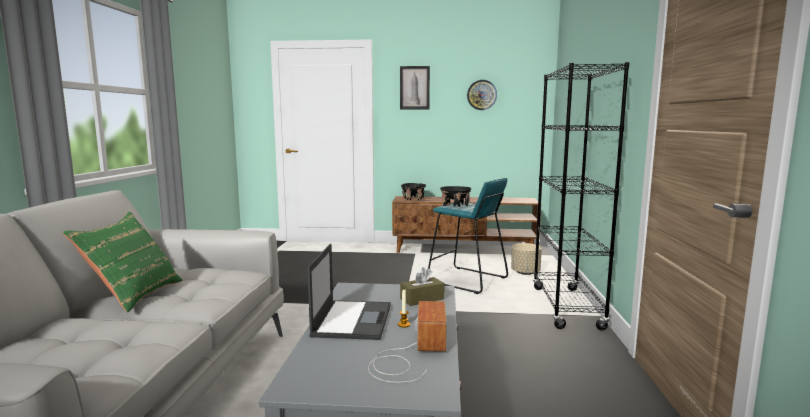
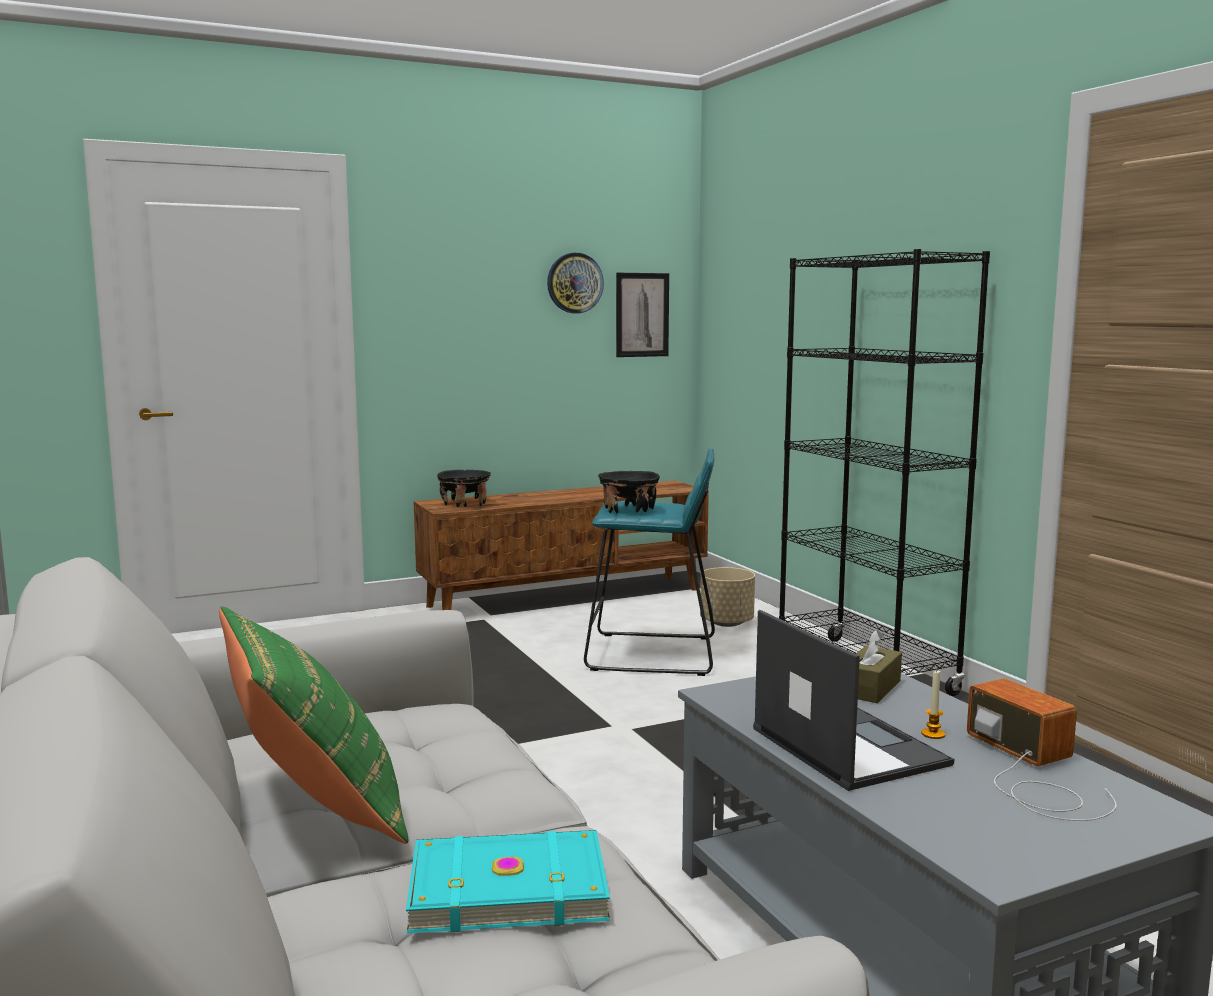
camera: 30 degrees left, 0 degrees up
(120, 334) = (506, 887): none -> turquoise book
(414, 87) = (443, 265): picture -> picture (642, 315)

